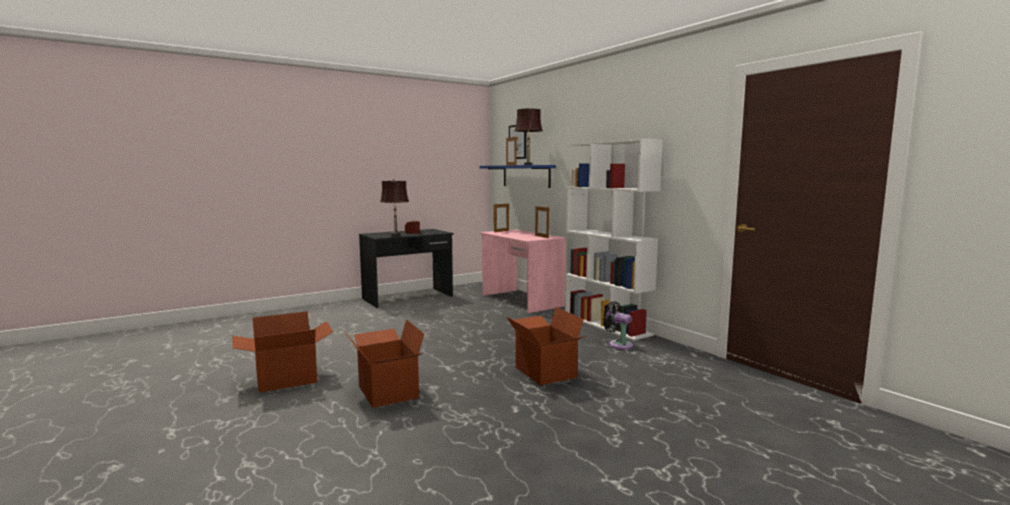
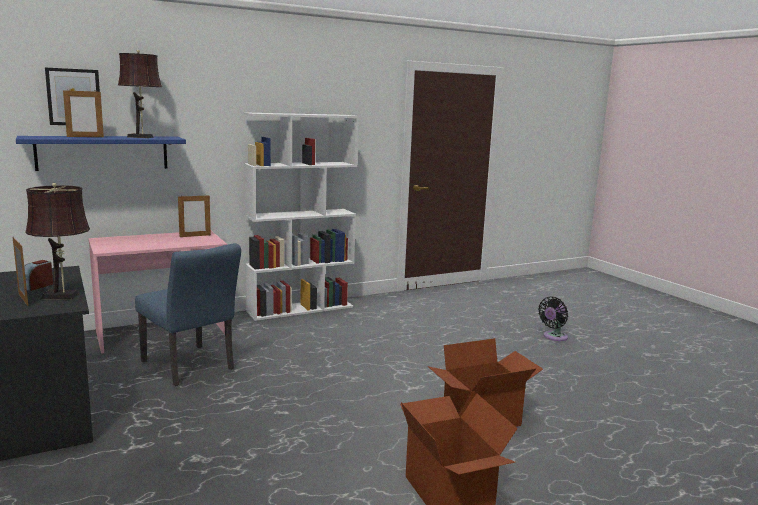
camera: 85 degrees left, 5 degrees up
(468, 311) = (191, 367): none -> blue chair
(501, 231) = (104, 244): picture frame -> picture frame (23, 299)
(544, 372) = (429, 347): cardboard box -> none
(618, 344) = (361, 313): black fan -> black fan (554, 337)

